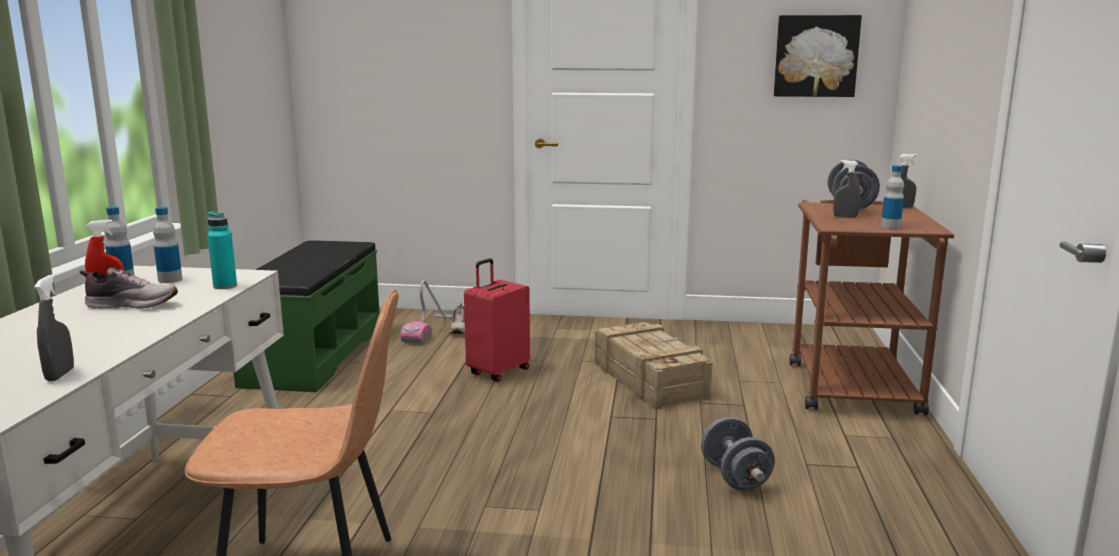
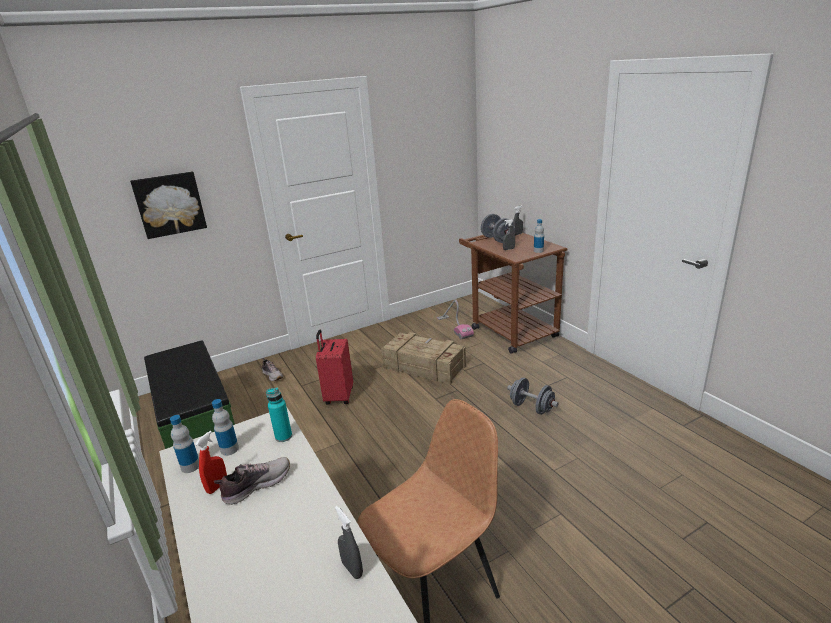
camera: 35 degrees left, 10 degrees up
(428, 329) = (252, 383): vacuum cleaner -> vacuum cleaner (454, 327)
(816, 56) = (437, 152): picture -> picture (169, 204)

